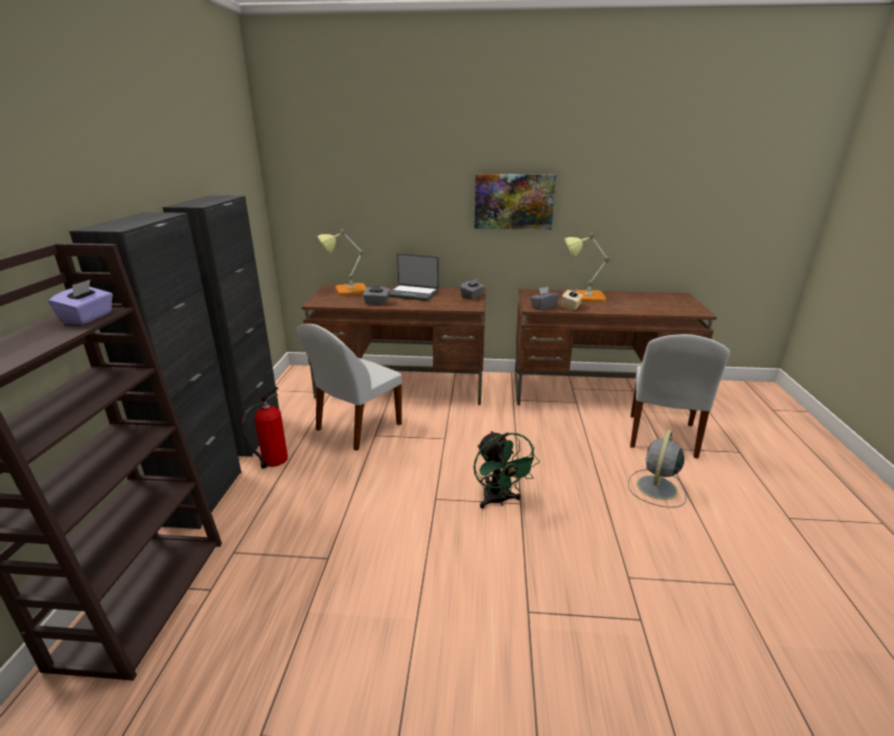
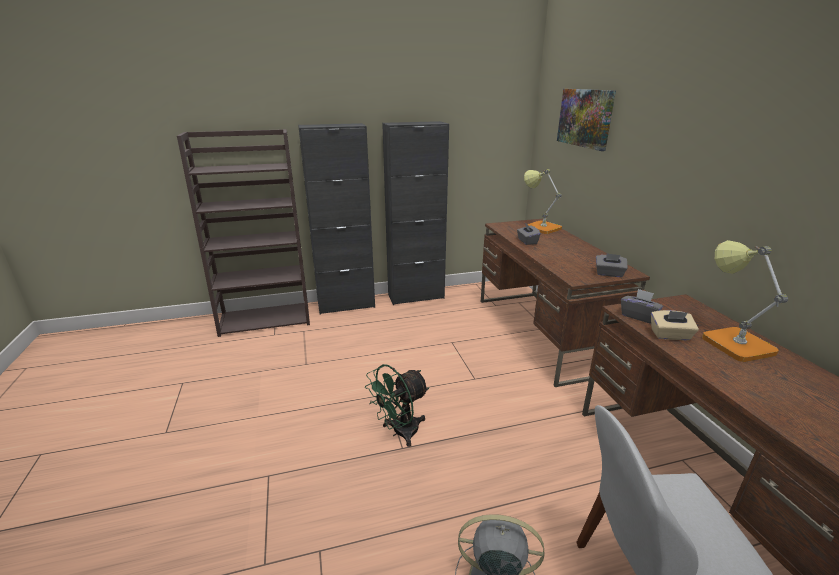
camera: 70 degrees right, 0 degrees up
(88, 317) = (269, 167): purple tissue box -> none
(273, 461) = (393, 313): fire extinguisher -> none
(357, 428) = (455, 331): white chair -> none
(413, 293) = (573, 249): laptop -> none
(514, 201) = (709, 174): picture -> picture (585, 118)

